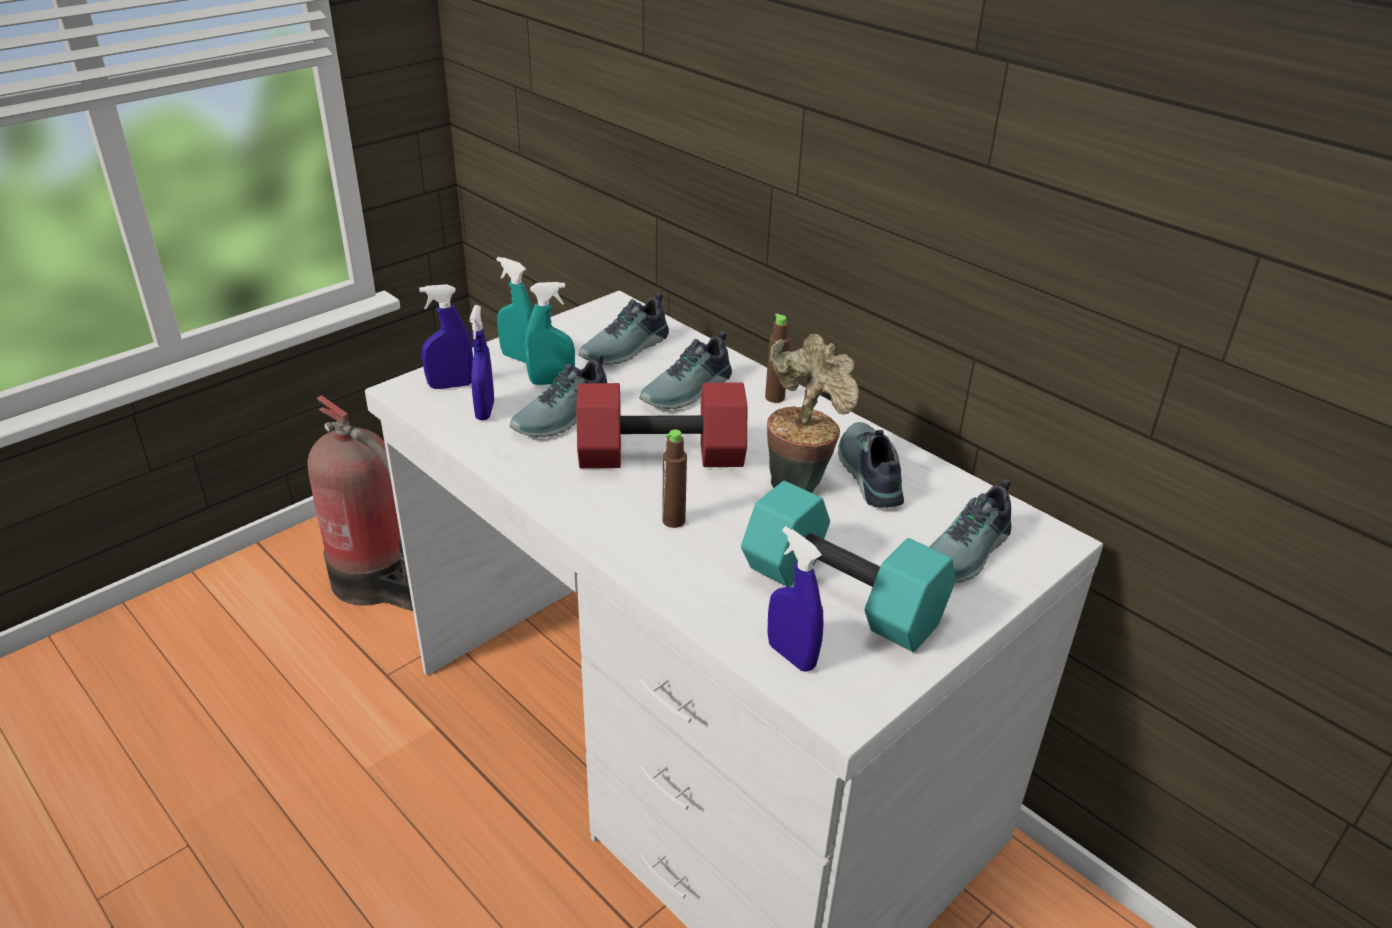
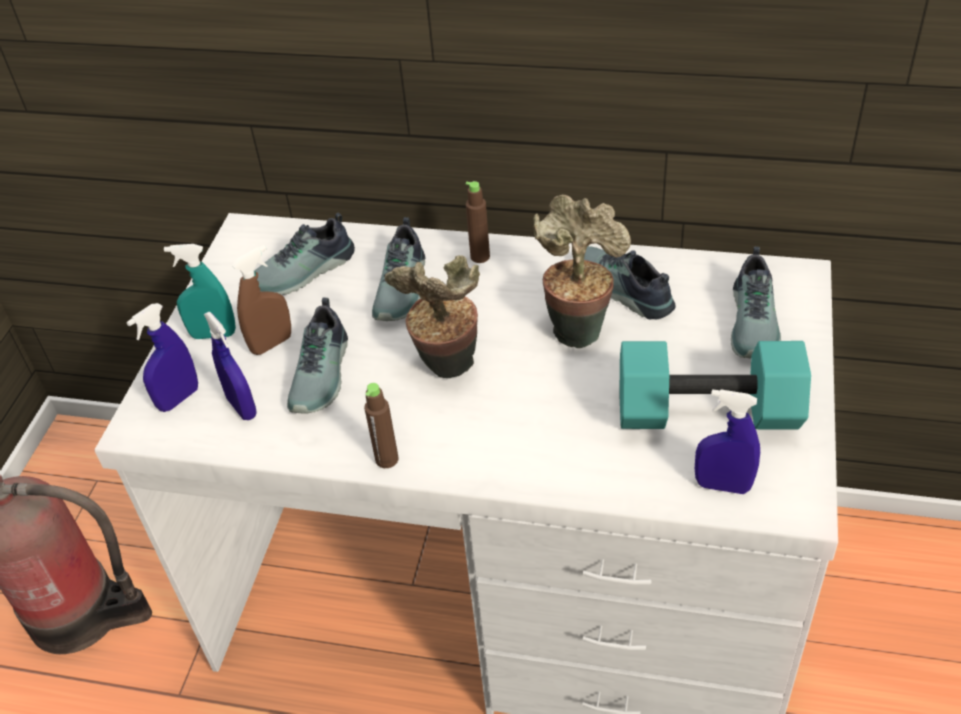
camera: 30 degrees left, 10 degrees up
(551, 382) = (271, 344): turquoise spray bottle -> brown spray bottle
(627, 349) = (304, 273): shoe -> shoe turned 45 degrees clockwise
(659, 457) = (446, 368): red dumbbell -> potted plant
(673, 520) = (519, 421): brown bottle -> brown bottle (387, 459)

